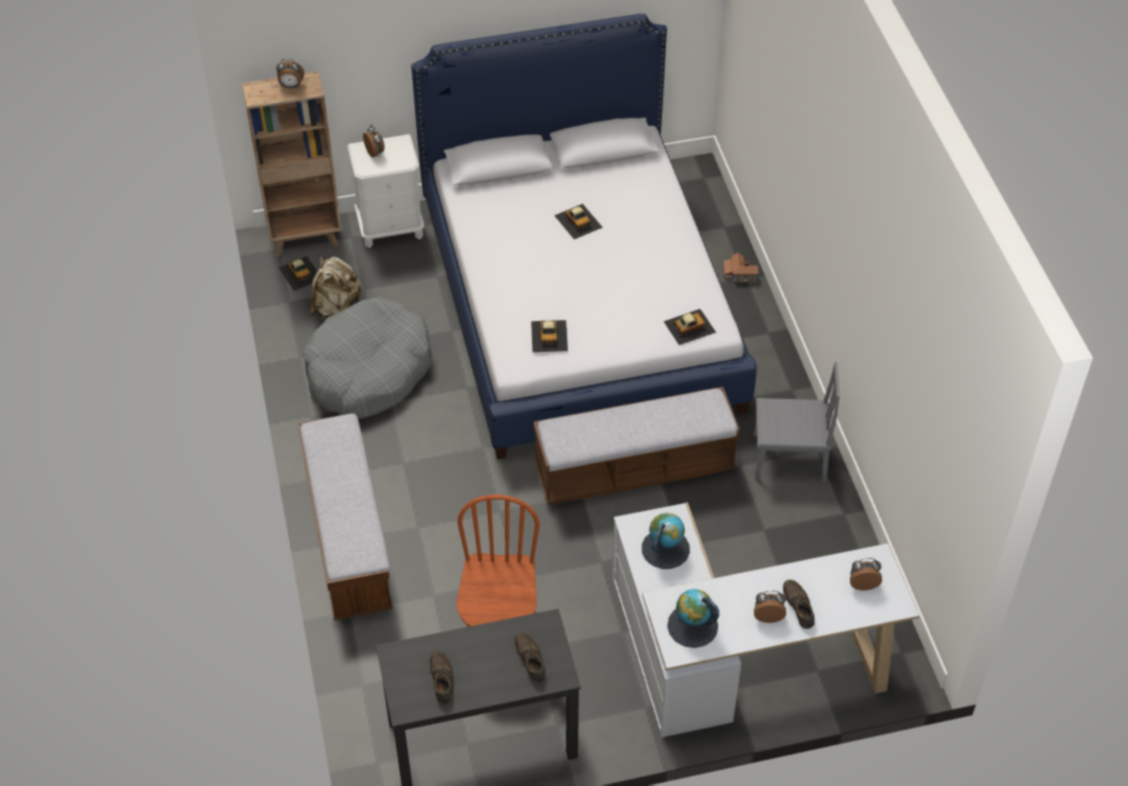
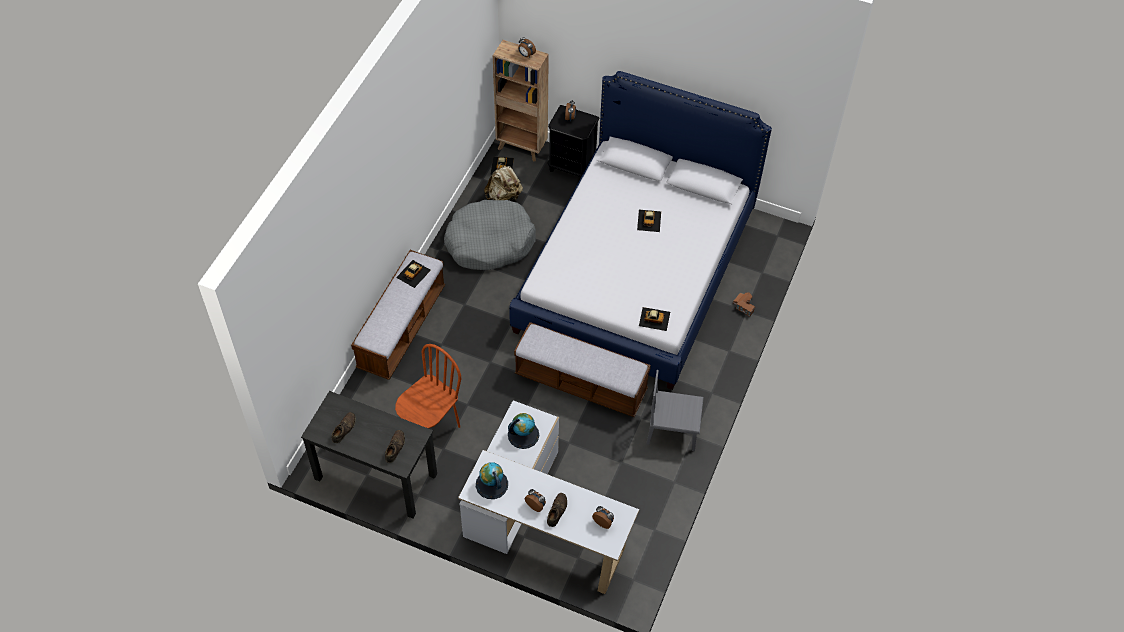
camera: 35 degrees right, 5 degrees up
(391, 227) = (572, 166): white nightstand -> black nightstand
(549, 335) = (572, 278): toy car -> toy car (413, 273)
(789, 457) = (672, 430): grey chair -> grey chair turned 150 degrees clockwise

